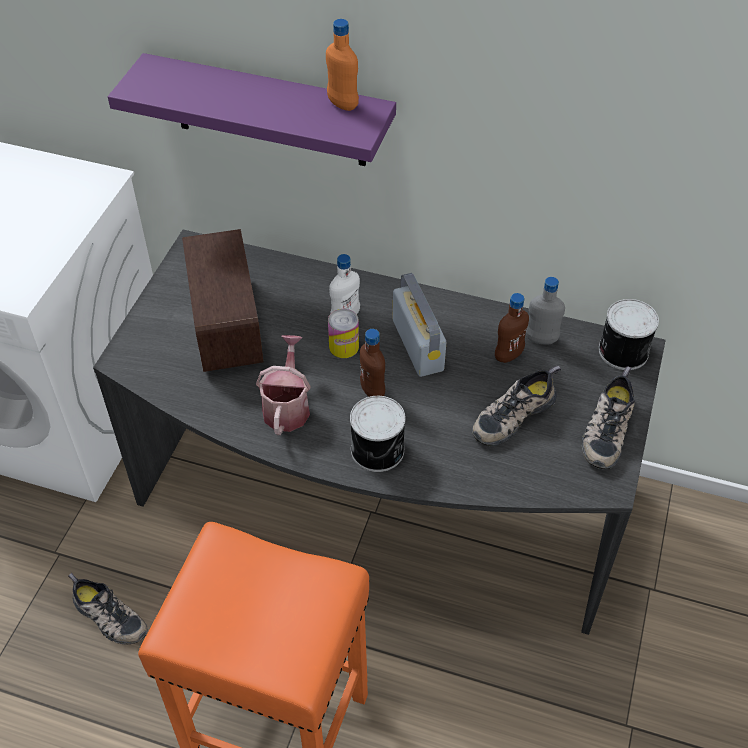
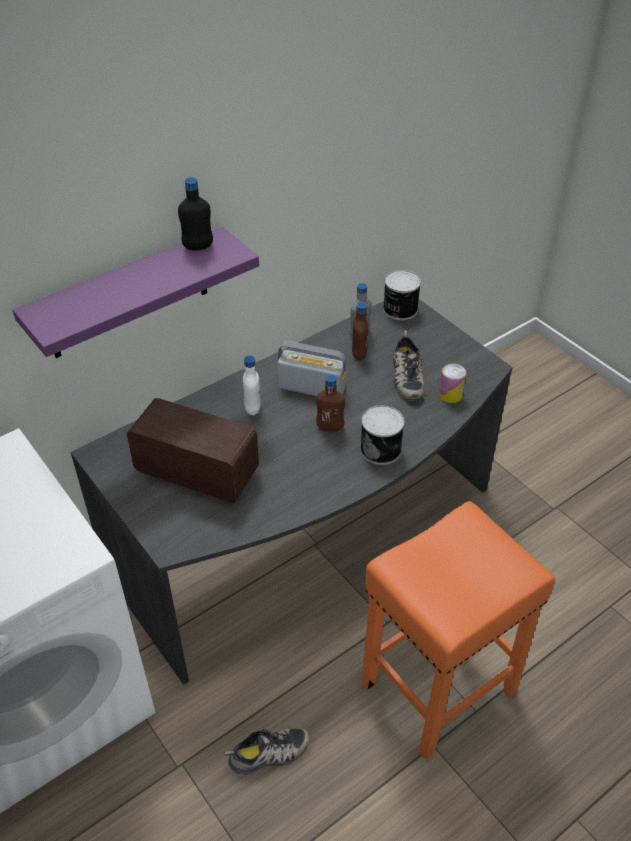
camera: 55 degrees left, 5 degrees down
(287, 406) = (303, 475): watering can -> none
(342, 104) = (198, 247): orange bottle -> black bottle
(344, 347) = (278, 422): can -> can (450, 395)
(605, 429) = (450, 346): shoe -> none

